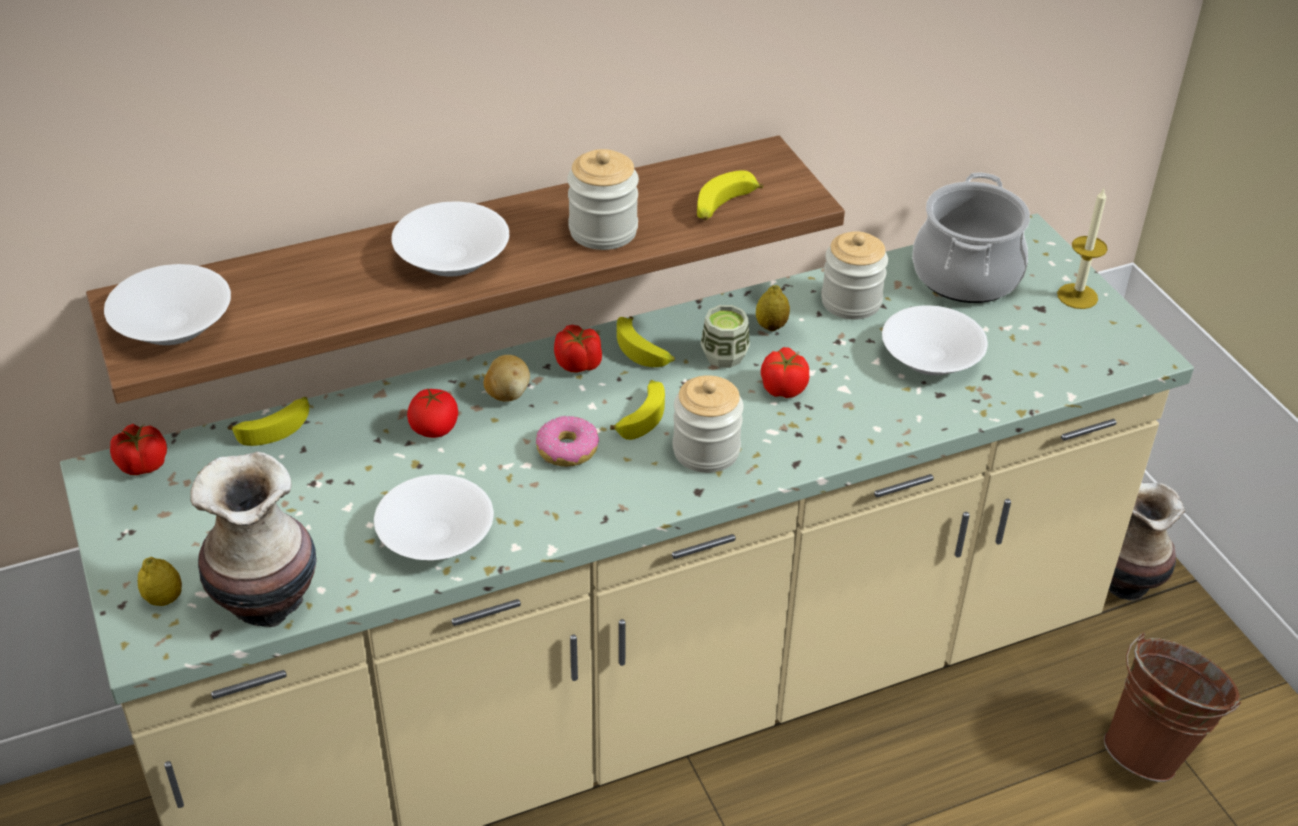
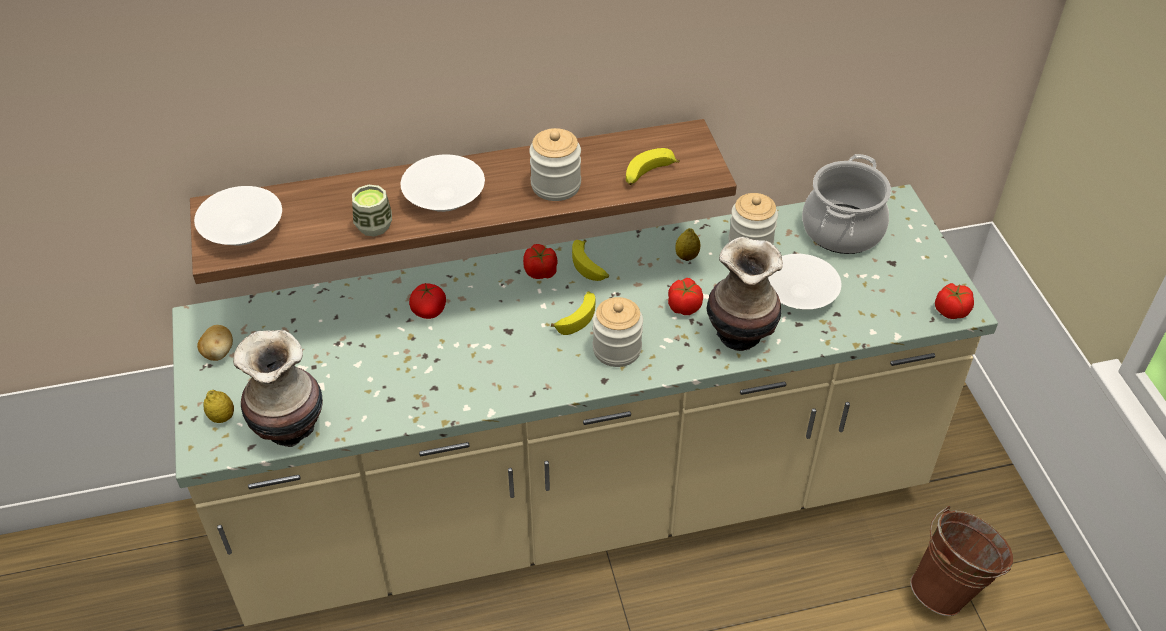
camera: 10 degrees right, 5 degrees up
(142, 464) = (226, 316): tomato -> tomato (951, 311)
(275, 426) = (320, 297): banana -> none
(434, 534) = (412, 391): white bowl -> none
(507, 394) = (485, 290): potato -> potato (218, 353)
(567, 450) = (518, 338): donut -> none
(724, 356) = (647, 276): cup -> cup (374, 226)
(1077, 296) = (923, 255): candle -> none
(1125, 581) = (957, 458): vase -> vase (739, 333)

